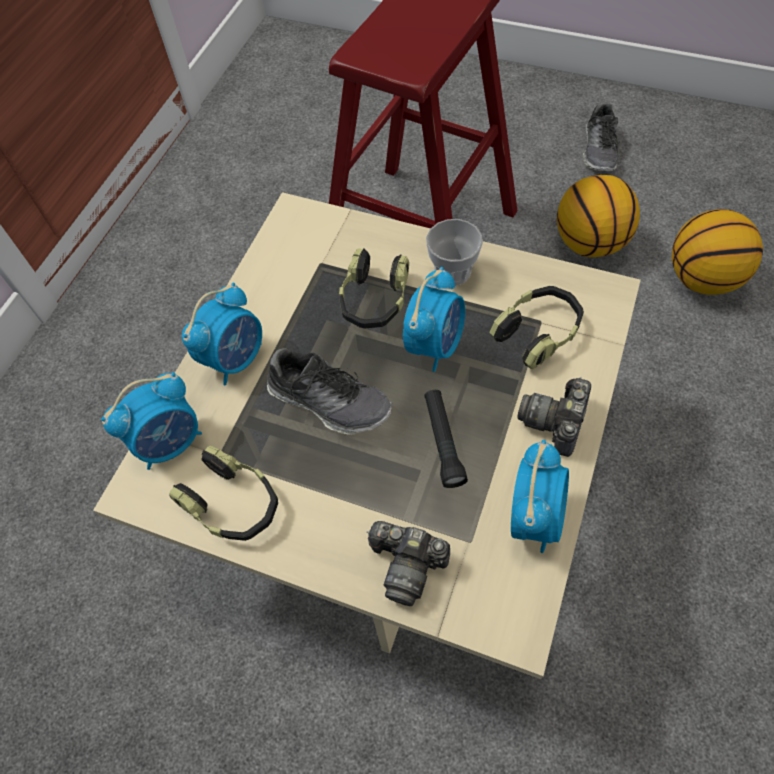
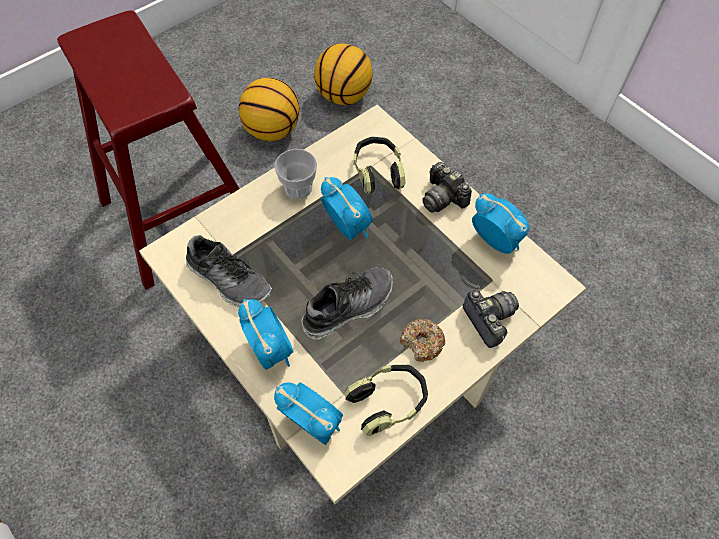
camera: 65 degrees left, 0 degrees up
(170, 442) = (312, 423): alarm clock -> alarm clock turned 45 degrees counterclockwise
(327, 502) = (422, 343): none -> donut
(374, 300) = (287, 242): headphones -> none
(407, 565) = (489, 319): camera -> camera turned 75 degrees counterclockwise
(443, 442) = (420, 259): black flashlight -> none
(599, 150) = (204, 80): shoe -> shoe (229, 279)

